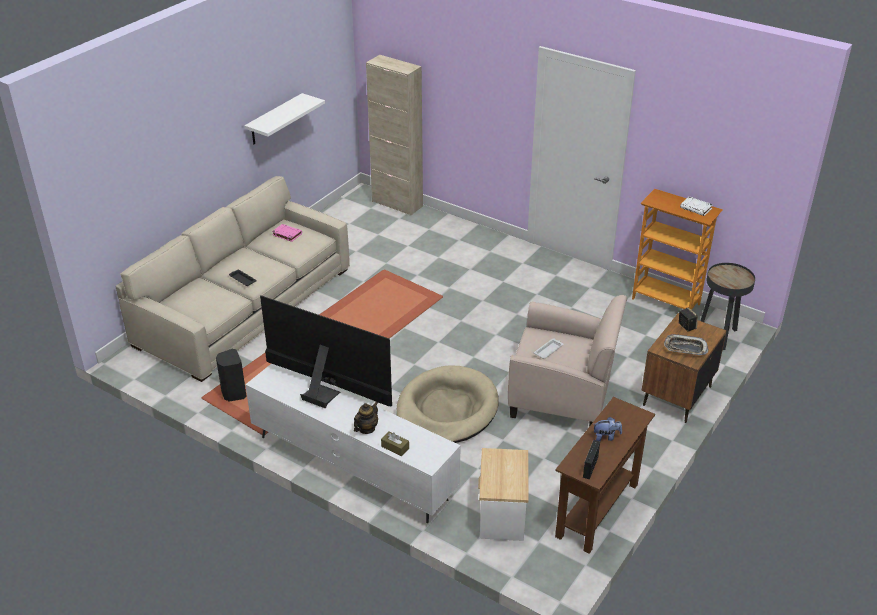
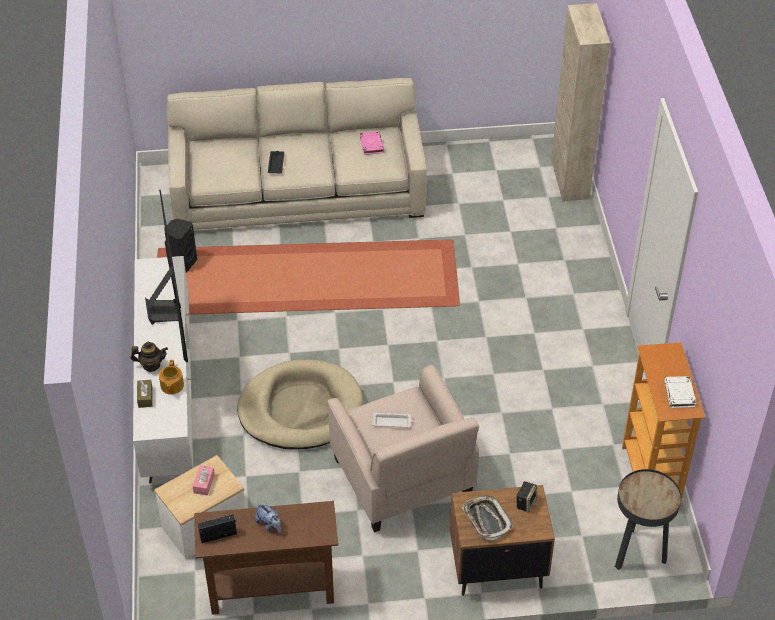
camera: 50 degrees right, 10 degrees up
(275, 119) = (432, 19): white shelf -> none
(400, 428) = (171, 386): none -> teapot
(502, 468) = (204, 483): none -> pink tissue box

